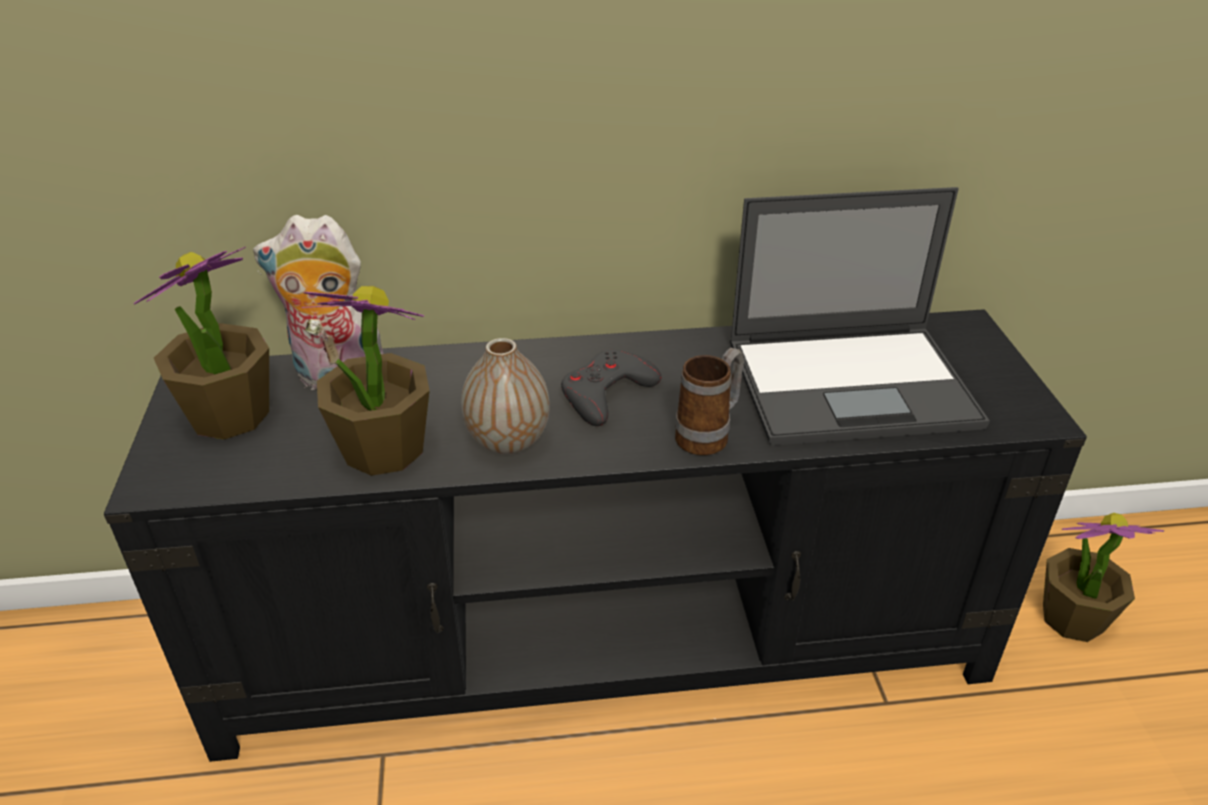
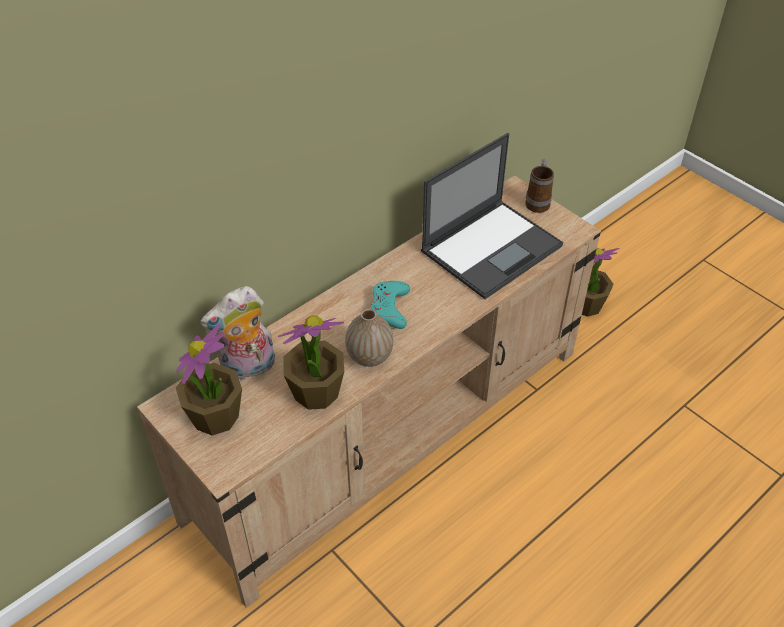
camera: 35 degrees left, 10 degrees up
(606, 394) = (389, 308): grey game controller -> turquoise game controller
(606, 640) = (391, 432): black tv stand -> beige tv stand
(709, 435) = (455, 307): mug -> mug (538, 201)

